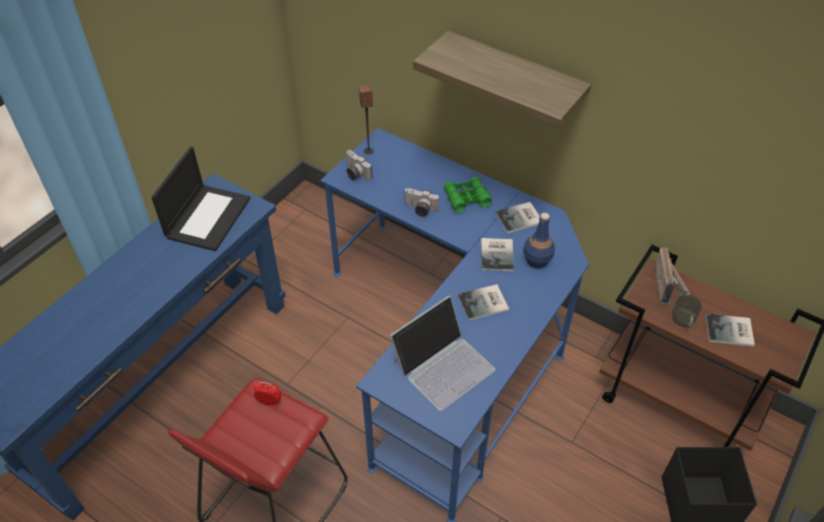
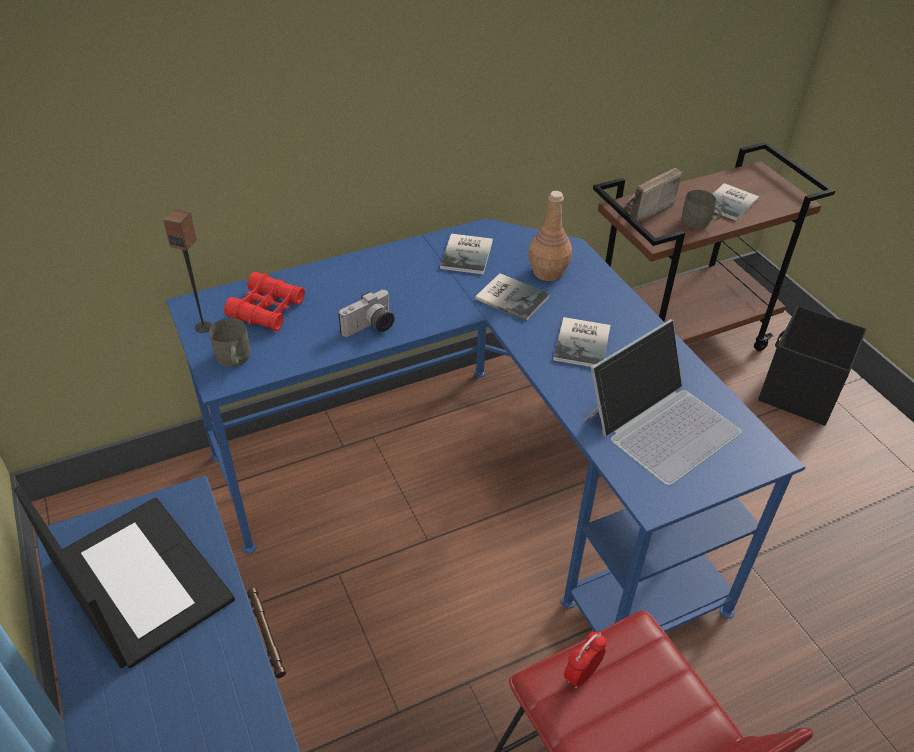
camera: 60 degrees left, 5 degrees down
(355, 173) = (233, 359): camera -> grey mug
(400, 165) = (267, 309): none -> red binoculars
(443, 364) = (661, 423): laptop -> laptop turned 60 degrees clockwise
(466, 198) = (393, 280): green binoculars -> none
(514, 78) = (378, 66): shelf -> none
(536, 260) = (547, 272): blue bottle -> brown bottle
(668, 284) = (643, 209): radio -> radio turned 75 degrees counterclockwise

